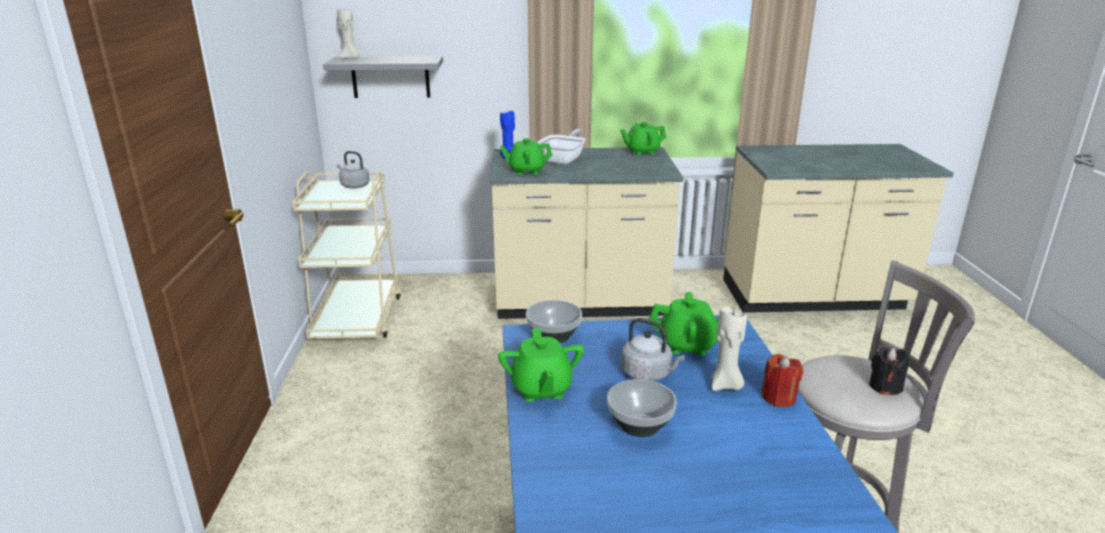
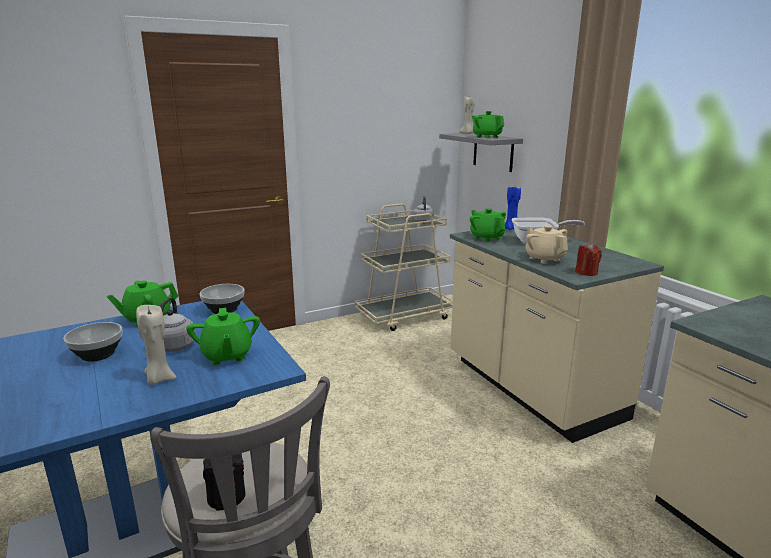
camera: 65 degrees right, 5 degrees down
(613, 169) = (544, 259): none -> beige teapot
(642, 152) = (624, 260): green teapot -> green teapot (486, 137)
(778, 397) = (140, 405): red candle -> red candle (586, 272)

